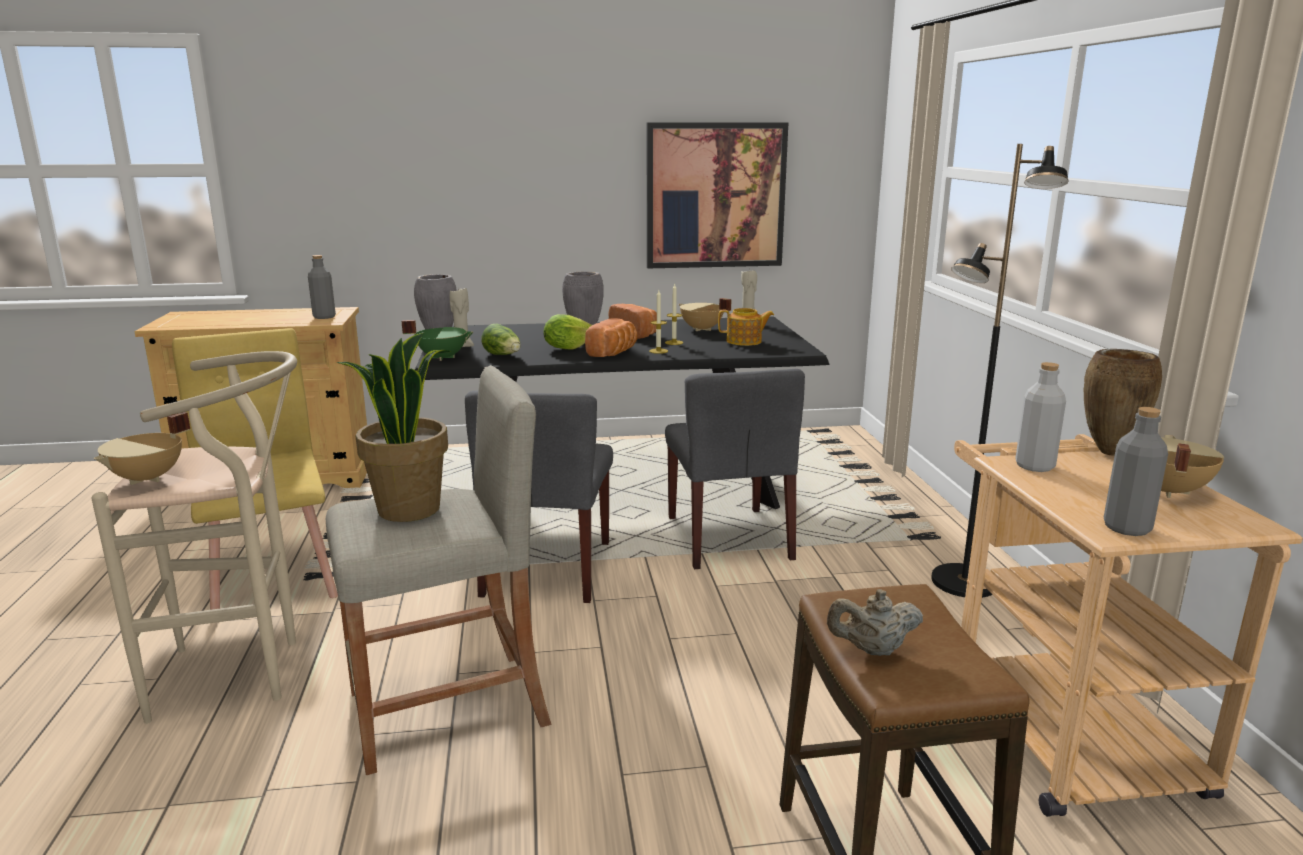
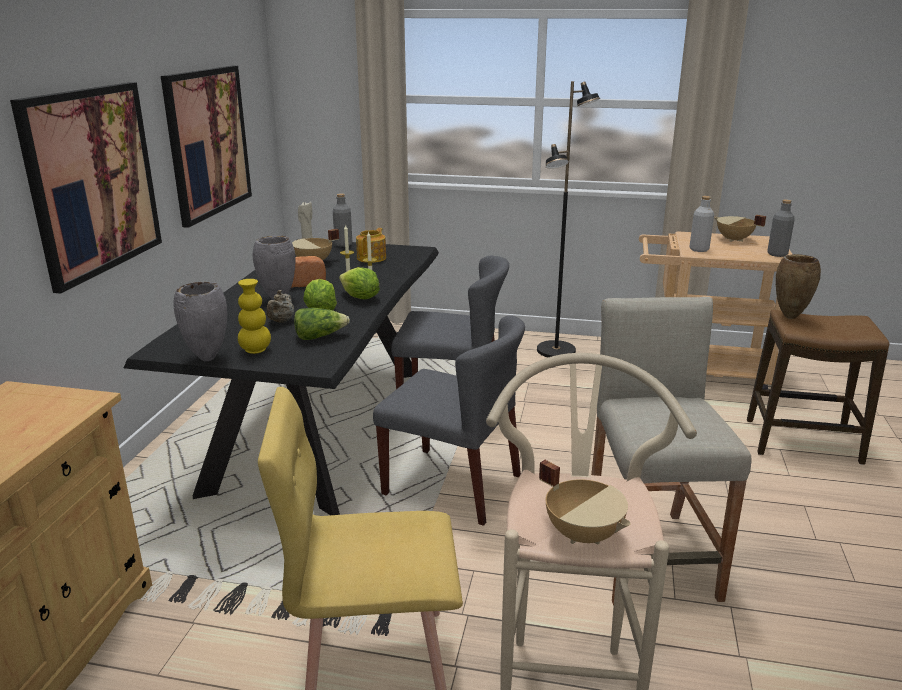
camera: 70 degrees left, 5 degrees up
(324, 317) = (47, 402): grey bottle -> grey bottle (343, 244)
(408, 509) = (666, 417): potted plant -> none
(442, 357) = (294, 362): green cooking pot -> none
(462, 346) = (255, 350): beige candle -> yellow vase
(526, 199) = (93, 181): none -> picture
(614, 353) = (360, 298): bread -> lettuce
(872, 650) = (839, 332): beige teapot -> beige teapot (281, 321)
(1109, 452) = (684, 235): brown vase -> brown vase (789, 317)

